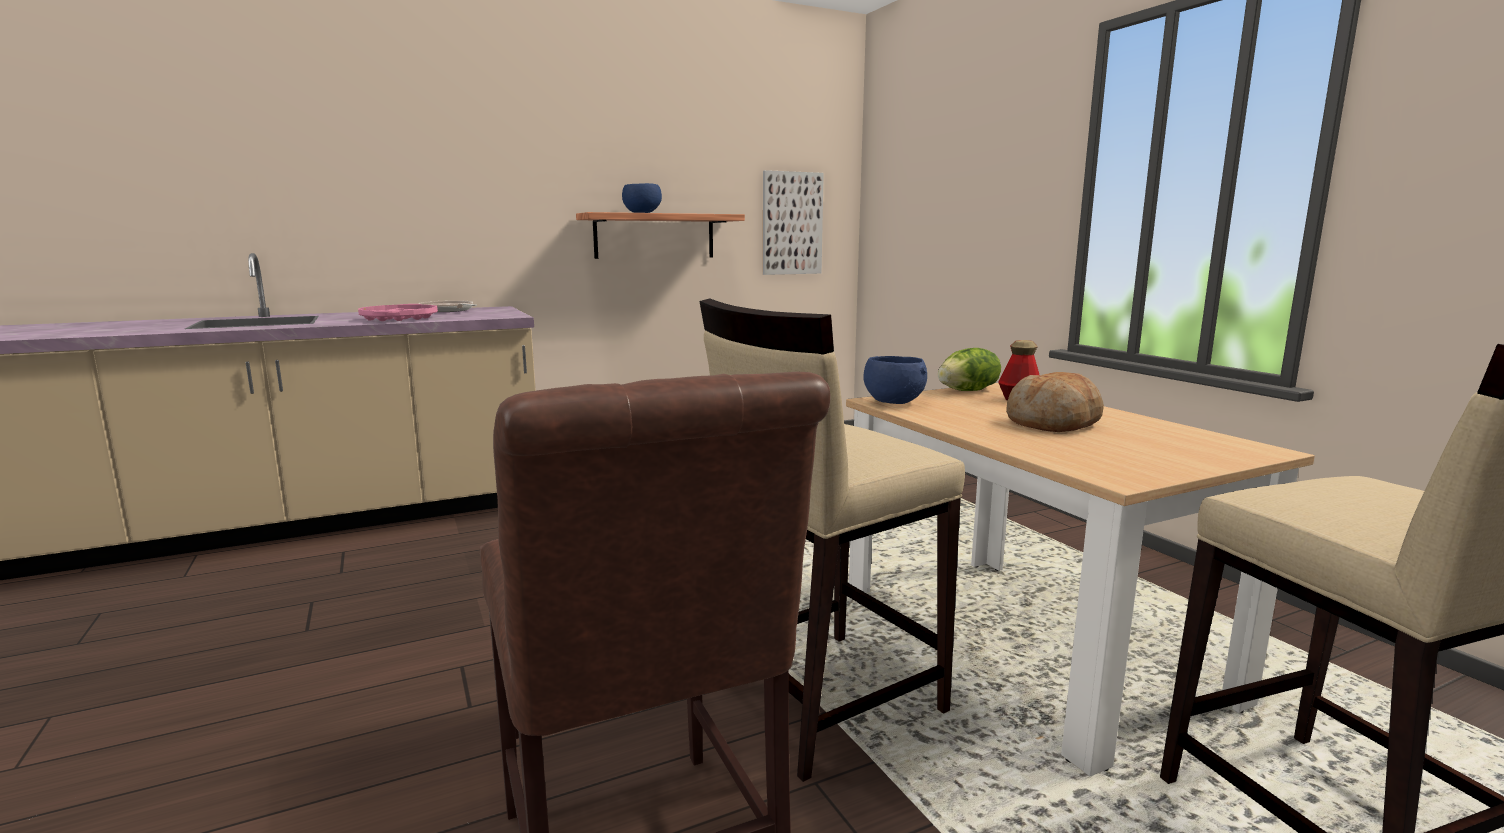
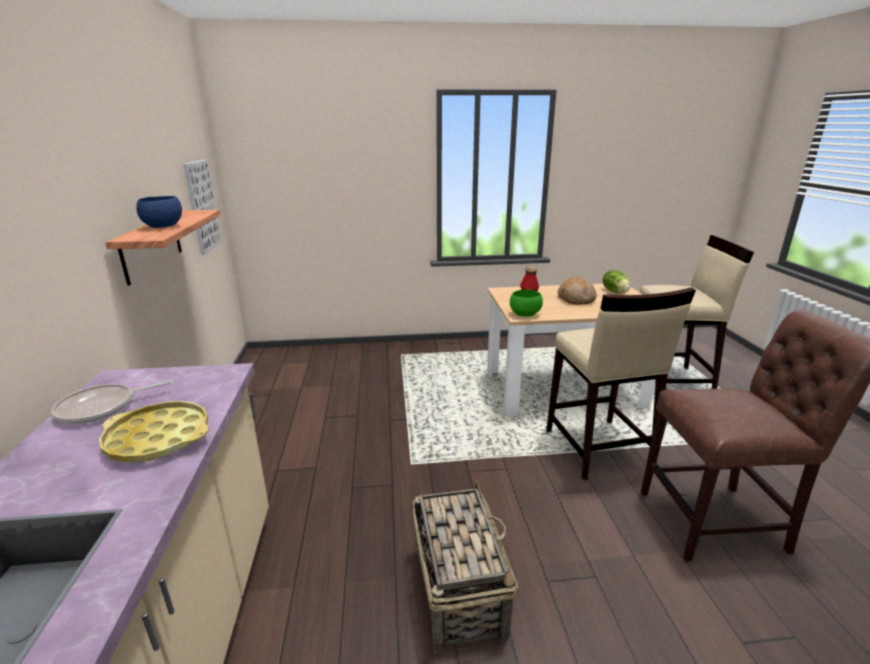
camera: 70 degrees left, 10 degrees up
(399, 318) = (158, 438): pink tray -> yellow tray
(450, 608) = (458, 589): none -> basket
(893, 402) = (524, 314): blue bowl -> green bowl
(968, 391) = (506, 297): lettuce -> lettuce (615, 291)

